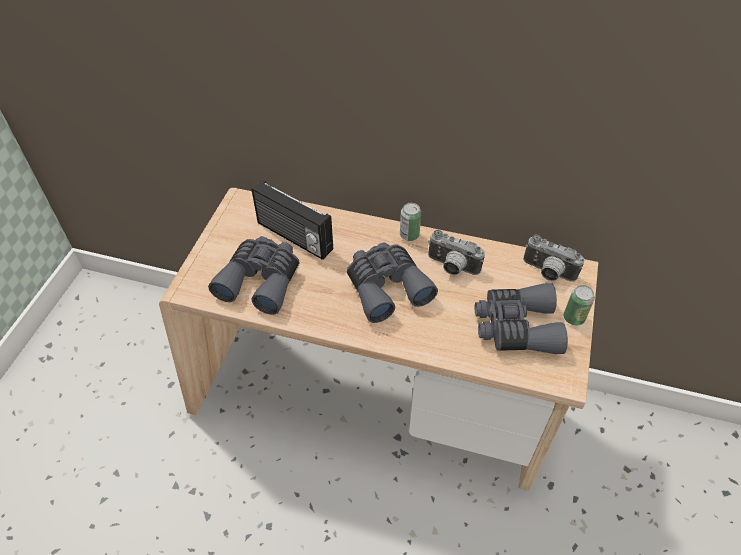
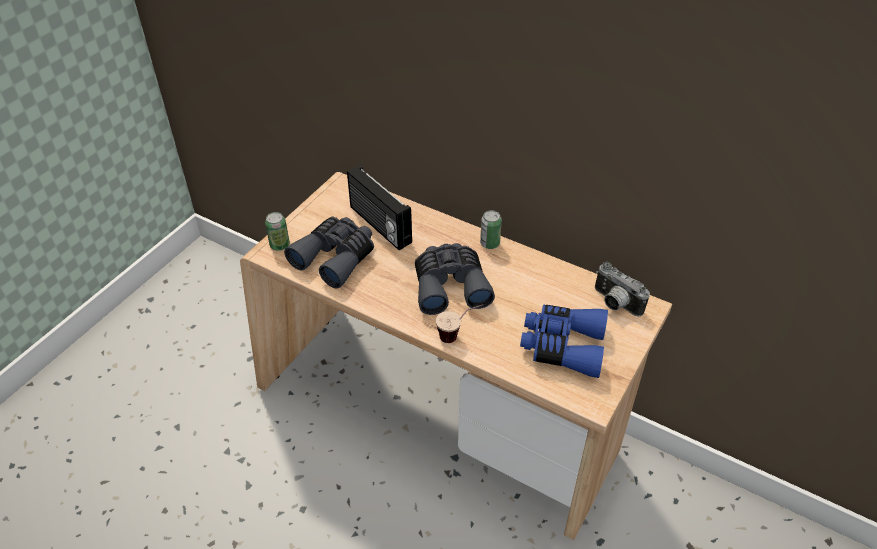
camera: 15 degrees right, 5 degrees down
(413, 338) = (458, 335): none -> cup
(451, 267) = (520, 280): camera -> none
(516, 327) = (562, 346): grey binoculars -> blue binoculars
(574, 318) = (624, 349): can -> can (279, 245)

